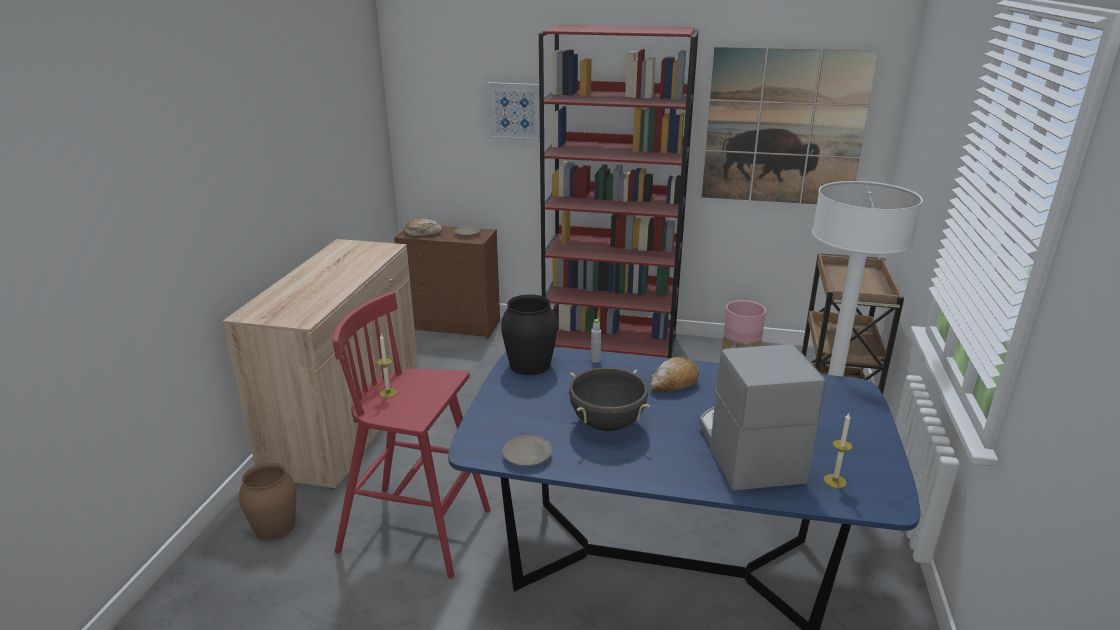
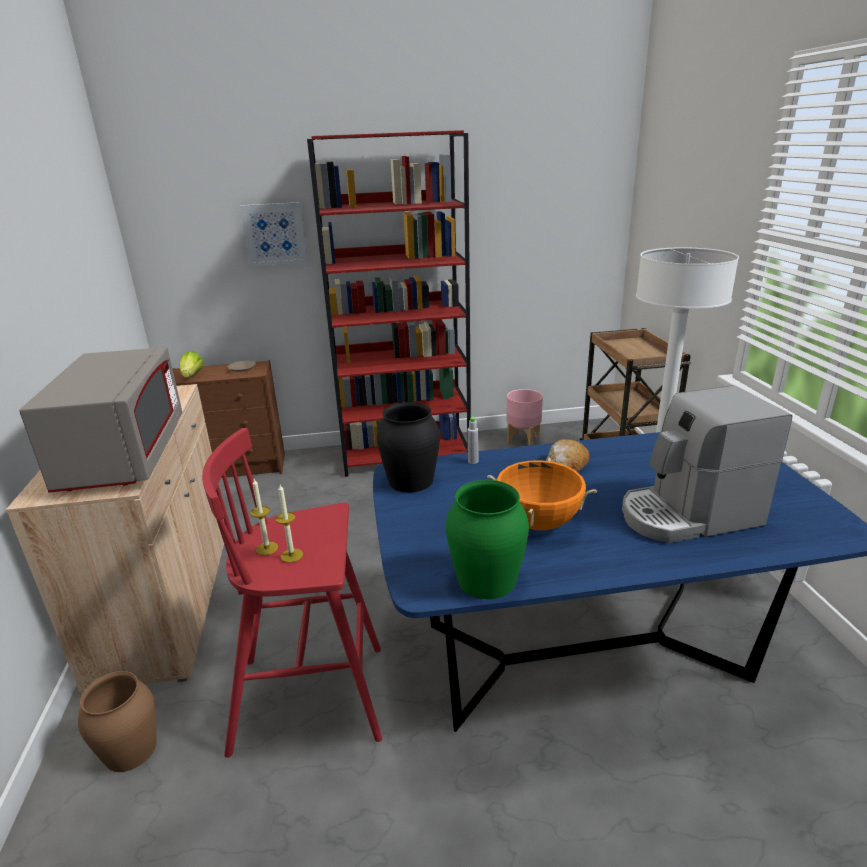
camera: 20 degrees left, 0 degrees up
(318, 296) = (126, 456): none -> grey microwave
(423, 233) = (192, 376): bread -> lettuce
(528, 456) = (486, 579): beige plate -> green vase
(607, 424) = (538, 522): black cooking pot -> orange cooking pot
(747, 451) = (688, 515): coffee machine -> coffee machine turned 75 degrees counterclockwise
(784, 128) = (536, 224): picture -> none
(835, 481) = (786, 523): candle -> candle (291, 555)

